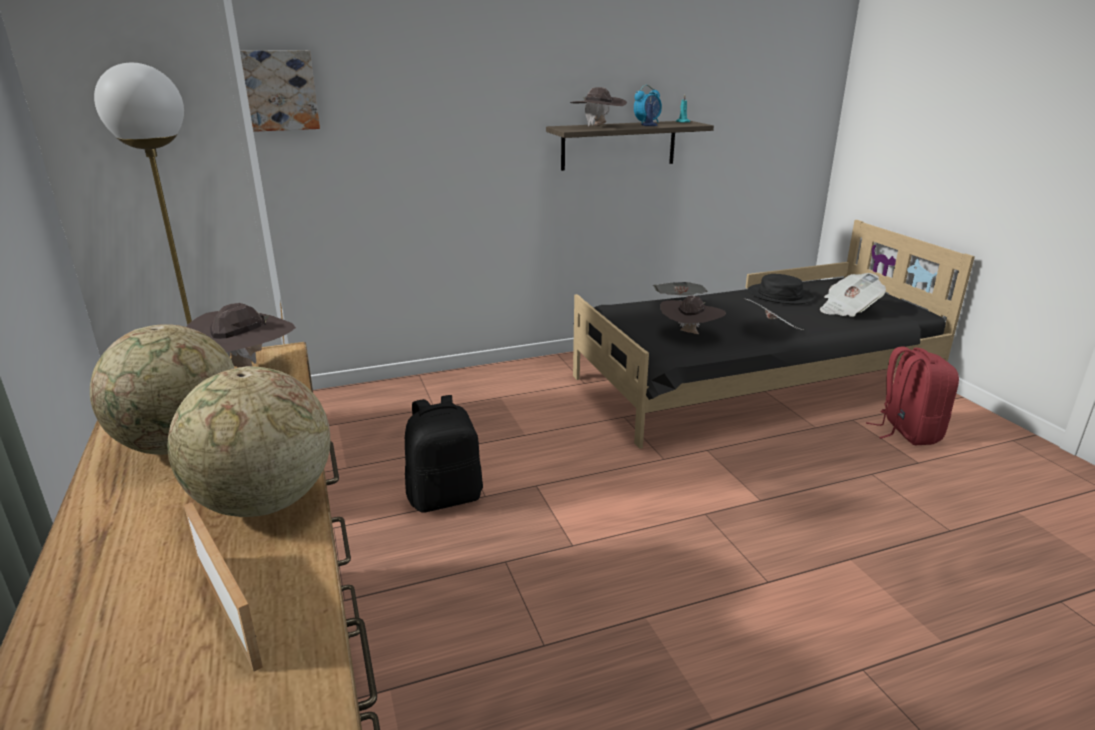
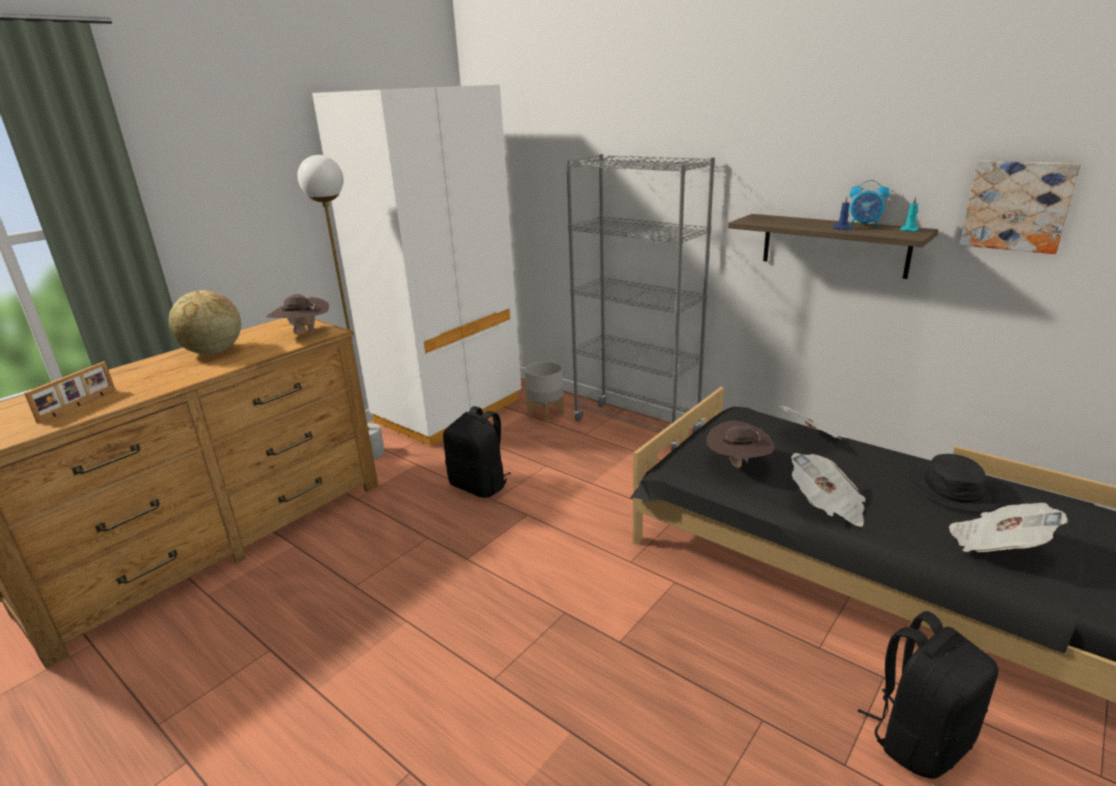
camera: 60 degrees right, 0 degrees up
(263, 503) = (162, 383): globe -> none
(276, 90) = (550, 162): picture -> picture (1017, 205)
(360, 413) = (546, 414): none -> grey planter
(462, 382) = (636, 427): none -> grey bookcase
(598, 127) = (786, 222): brown hat -> none
(906, 432) = (919, 739): red backpack -> black backpack

